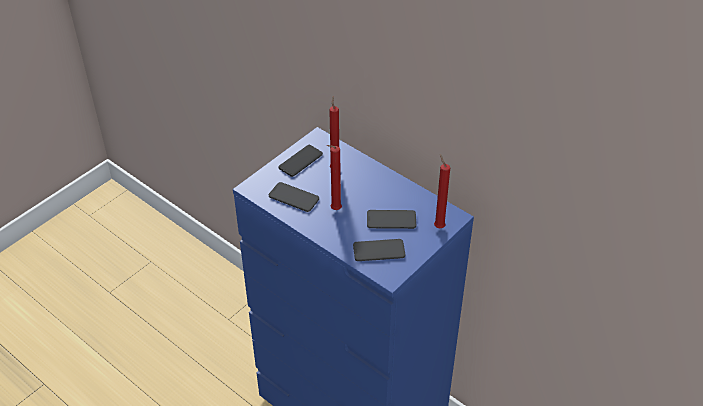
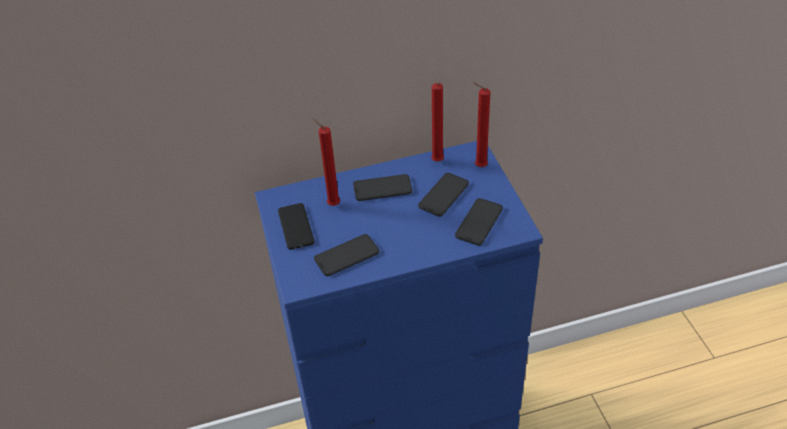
camera: 55 degrees left, 0 degrees up
(334, 210) = (394, 231): red candle -> red candle (437, 162)
(371, 185) = (382, 188): none -> phone

